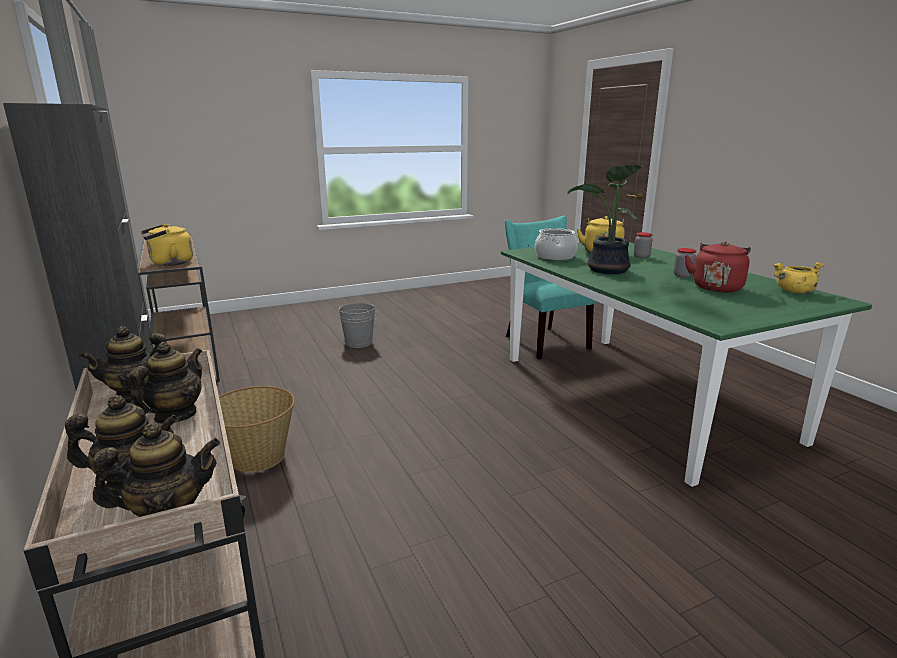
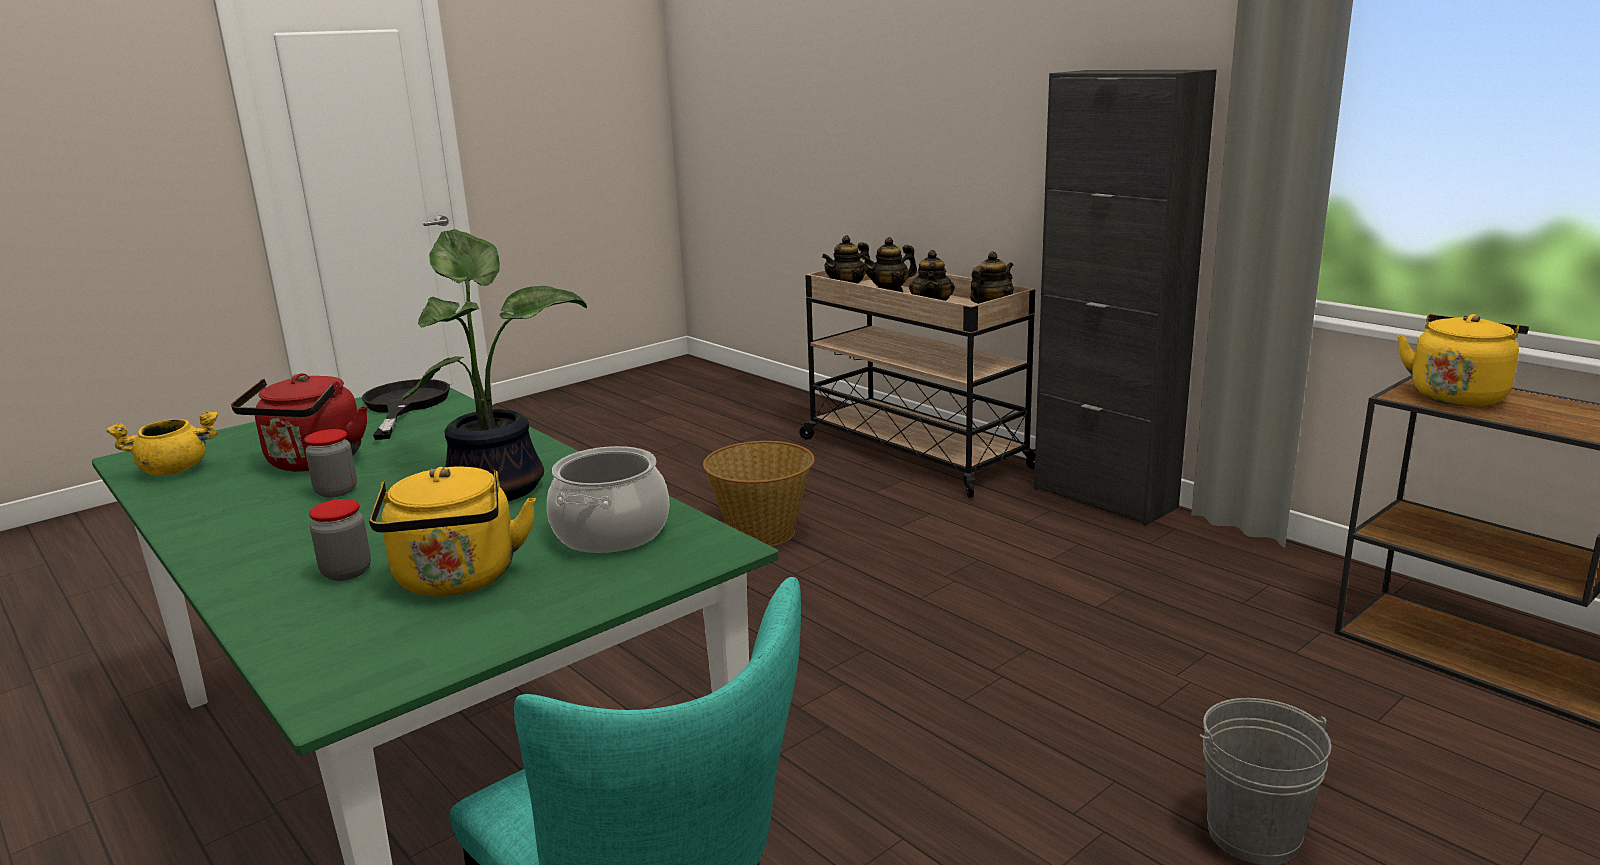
camera: 165 degrees right, 0 degrees up
(257, 458) = (1041, 541): basket -> basket (762, 532)
(713, 313) = (404, 406): none -> black frying pan

